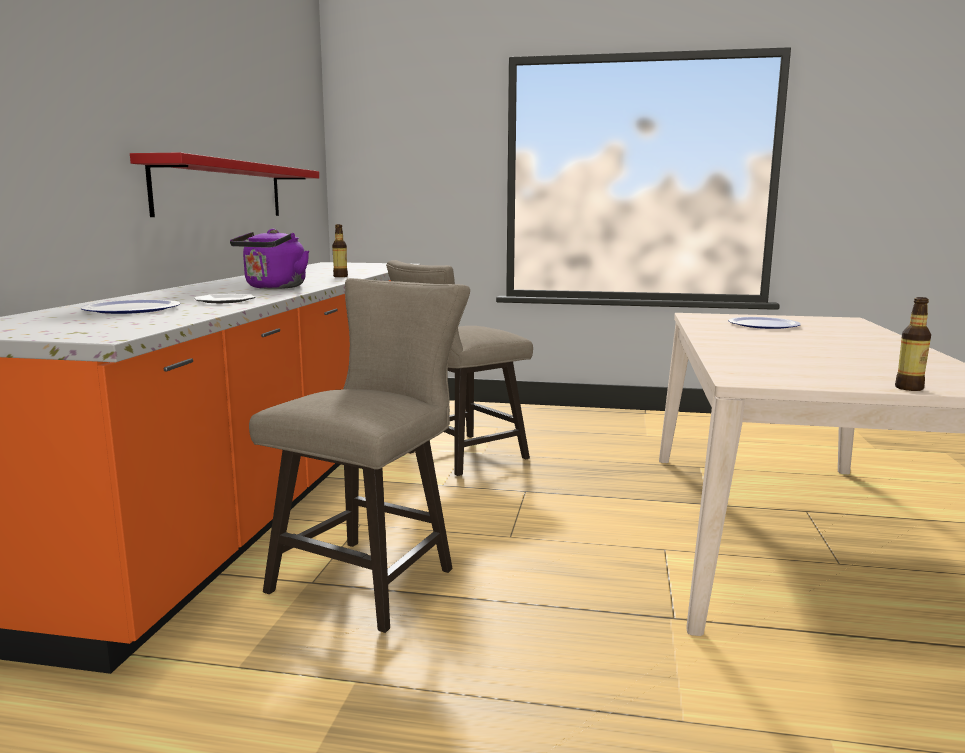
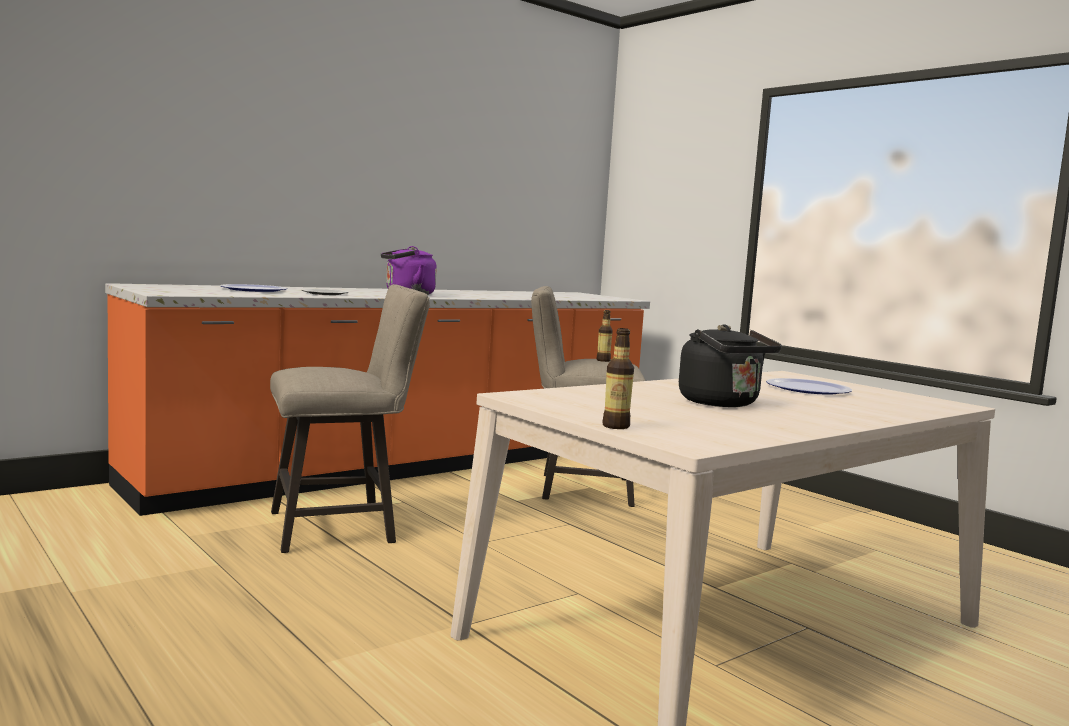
camera: 40 degrees right, 5 degrees down
(221, 190) = (436, 217): red shelf -> none
(340, 276) = (504, 297): bottle -> bottle (603, 360)
(815, 349) = (722, 404): none -> black kettle

